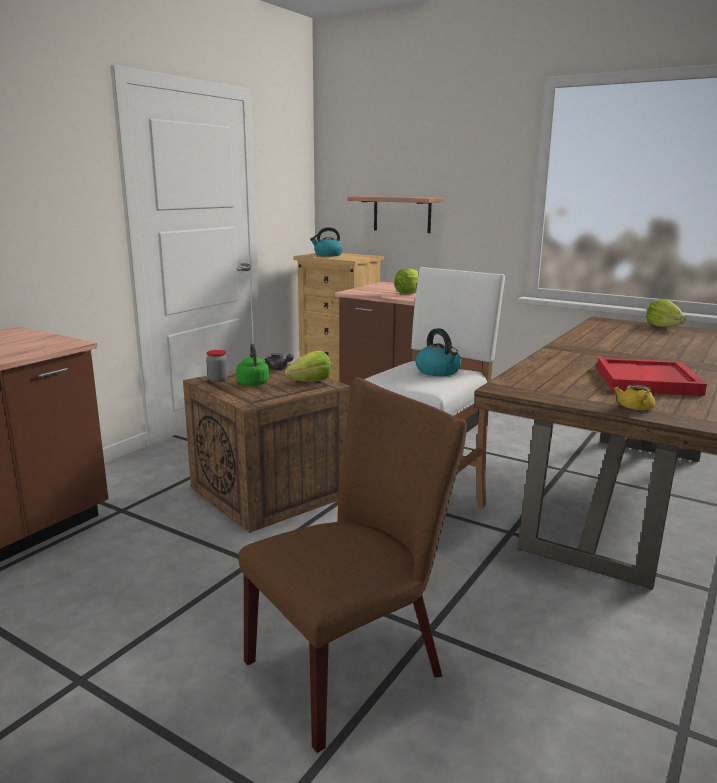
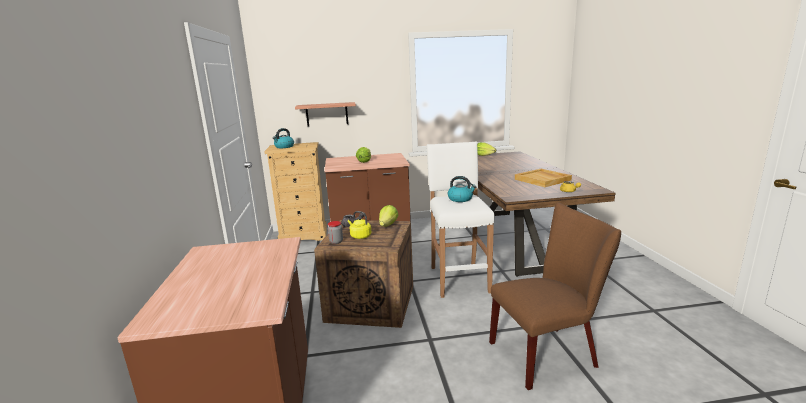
camera: 40 degrees left, 0 degrees up
(252, 383) = (359, 236): green kettle -> yellow kettle
(354, 664) = (548, 353): brown chair -> brown chair turned 60 degrees clockwise
(648, 381) = (543, 180): red tray -> beige tray

